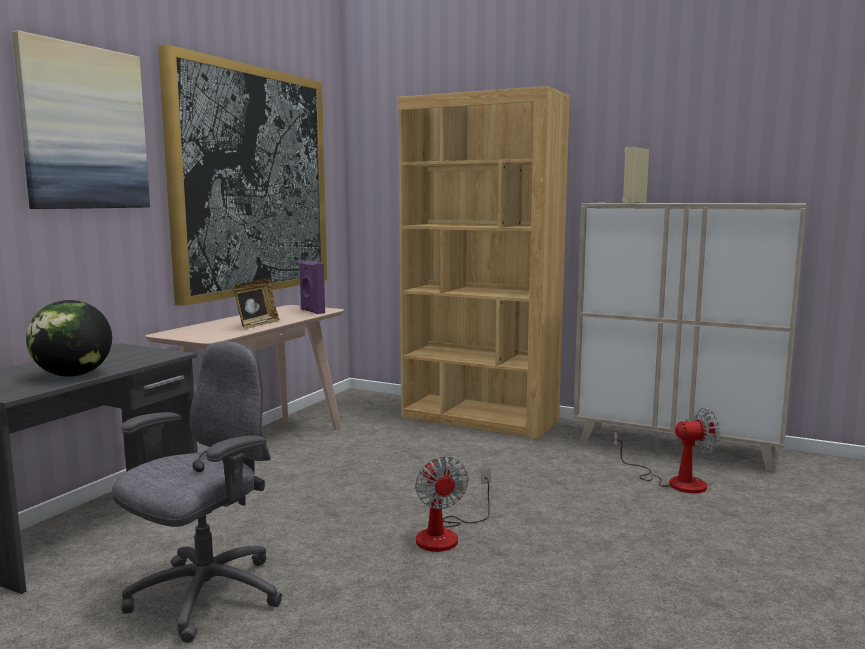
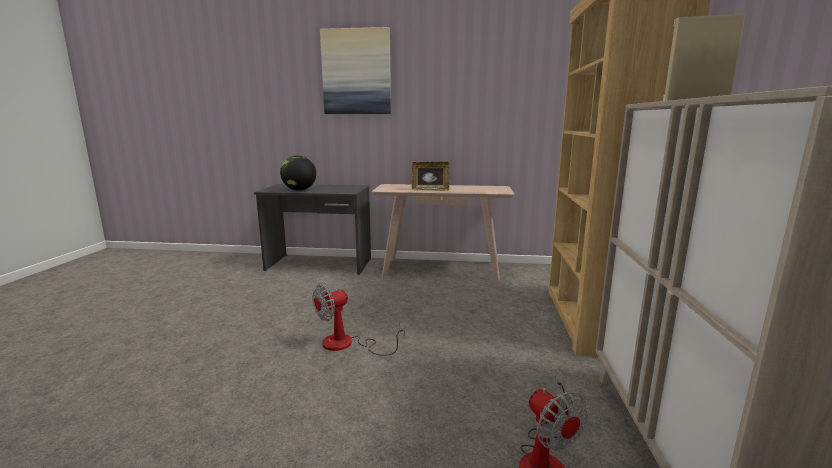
camera: 70 degrees right, 5 degrees up
(204, 596) = (262, 299): grey office chair -> none
(251, 181) = (481, 97): picture -> none
(311, 311) = (491, 191): purple speaker -> none

